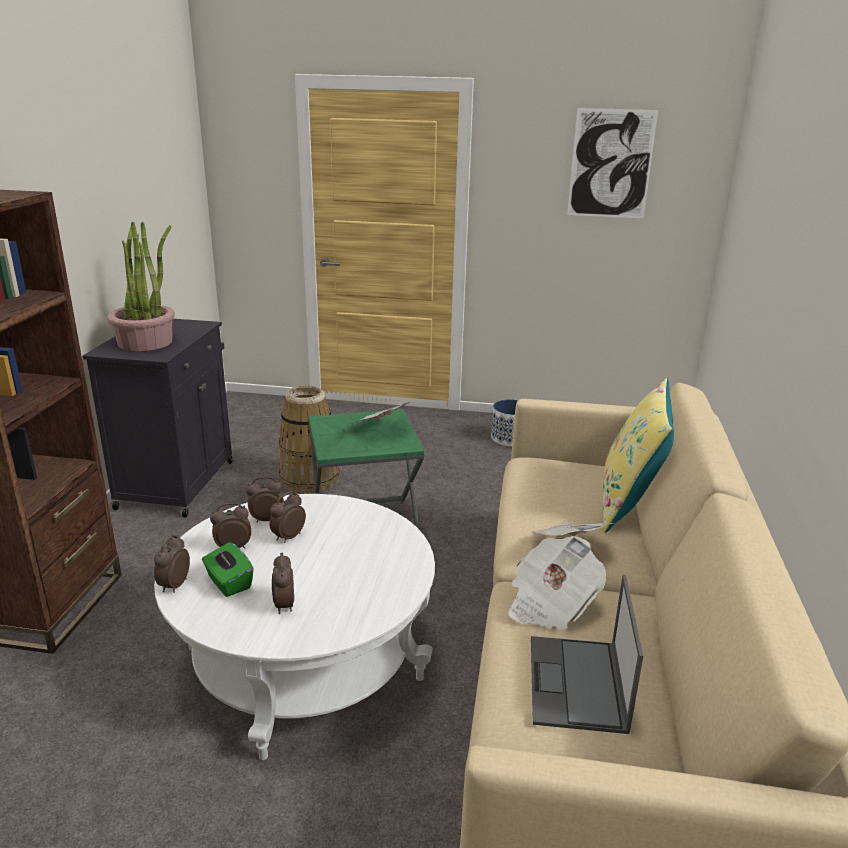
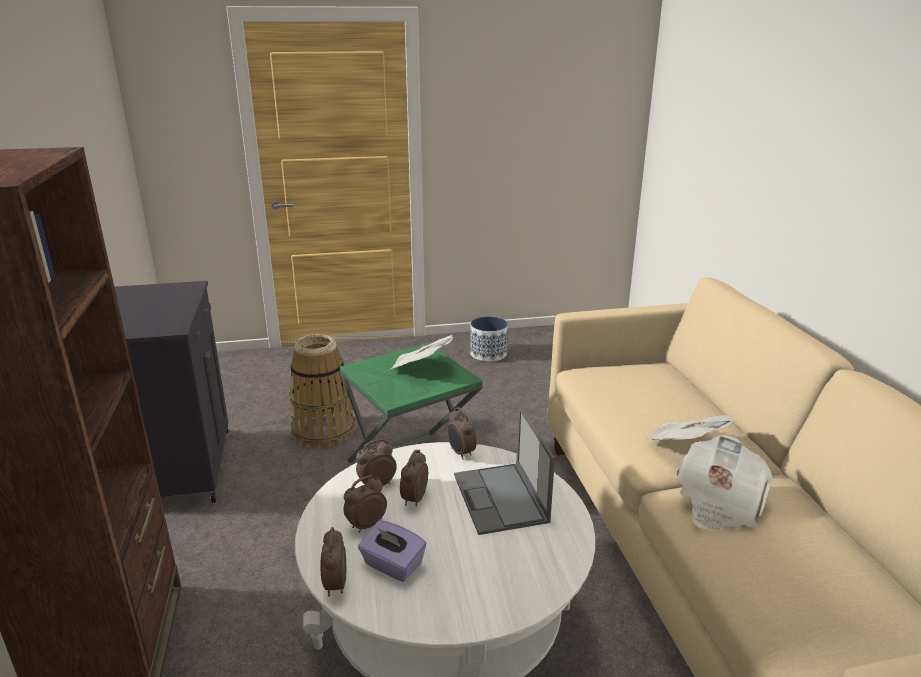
camera: 20 degrees left, 0 degrees up
(146, 342) = (141, 315): potted plant -> none
(228, 583) = (392, 565): green tissue box -> purple tissue box
(283, 605) = (469, 574): alarm clock -> alarm clock (460, 453)
(577, 684) = (805, 575): laptop -> laptop (501, 499)
(611, 164) = (550, 85): picture -> none
(629, 503) = (696, 394): yellow pillow -> none

